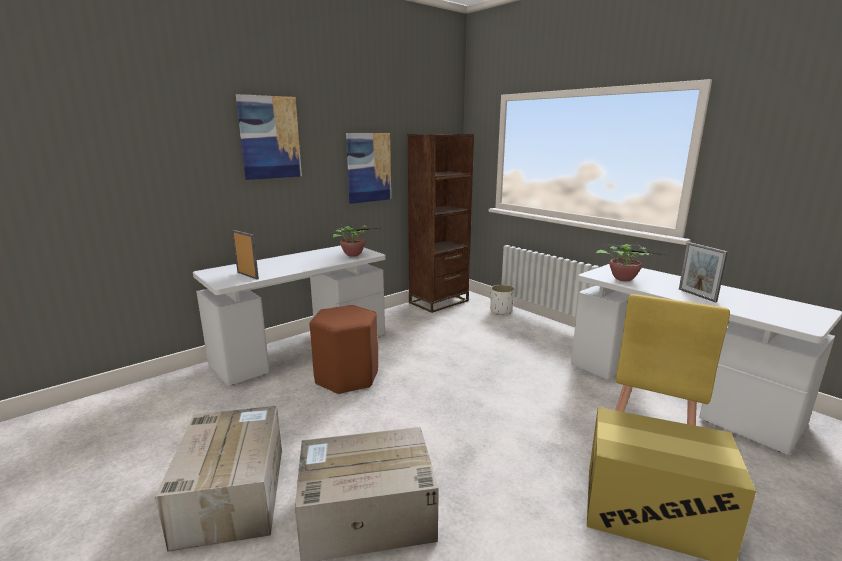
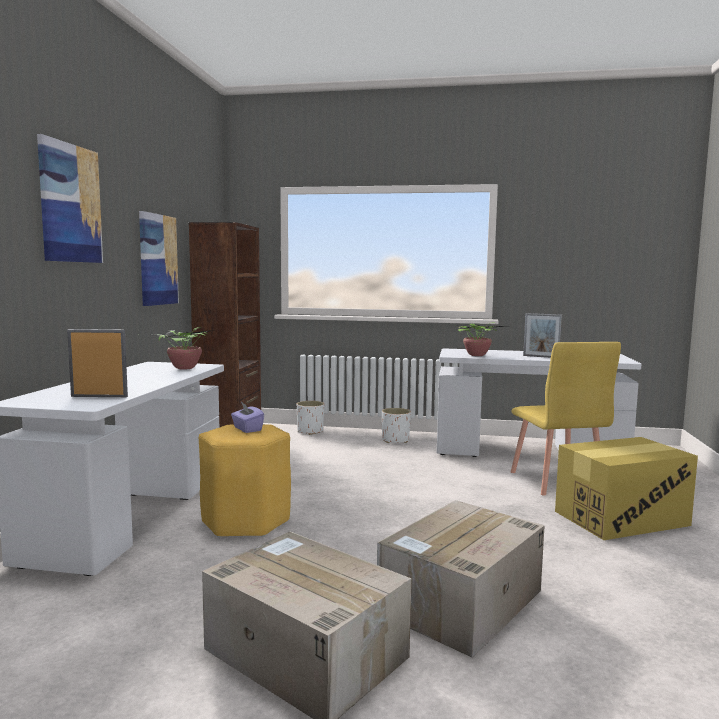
camera: 40 degrees left, 10 degrees down
(347, 378) = (246, 521): brown stool -> yellow stool
(350, 313) = (247, 429): none -> purple tissue box
(557, 338) = (395, 440): none -> white planter

